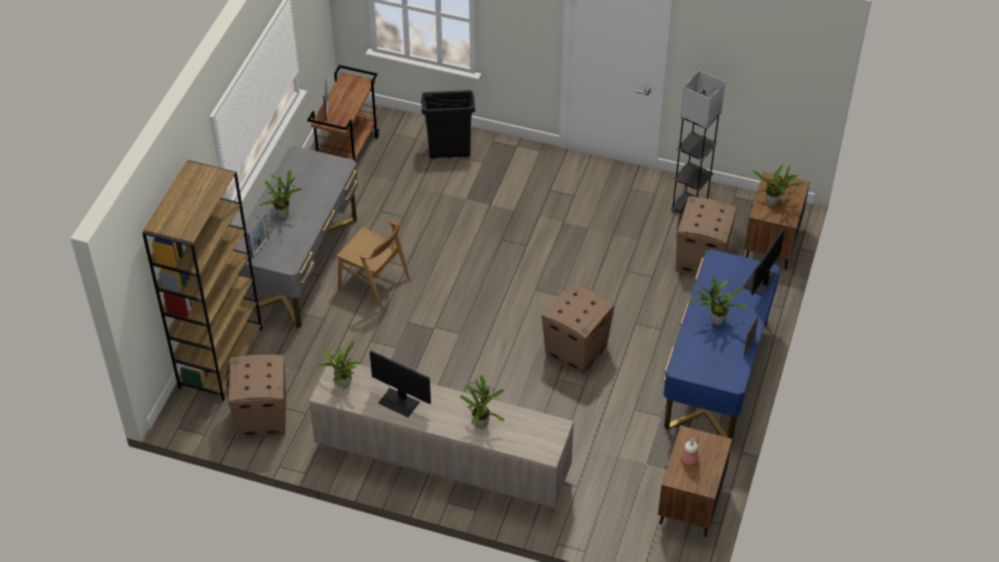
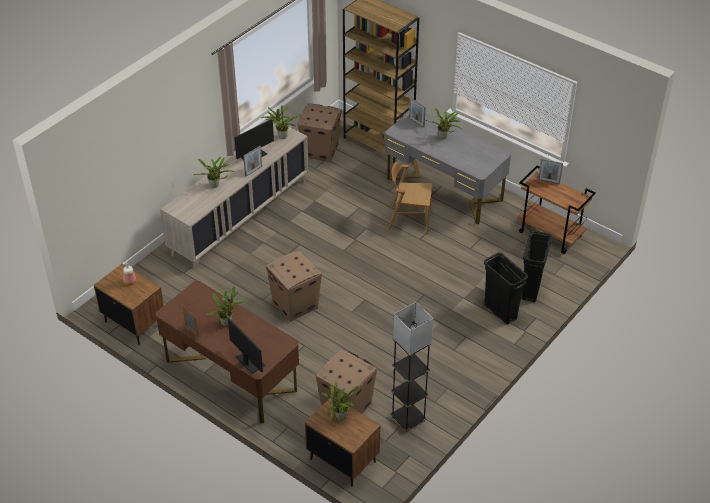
camera: 110 degrees right, 5 degrees down
(374, 284) = (409, 219): brown chair -> brown chair turned 45 degrees clockwise
(433, 390) = (253, 171): none -> picture frame
(497, 170) = (500, 312): none -> black trash can
(716, 374) = (231, 375): blue desk -> brown desk

